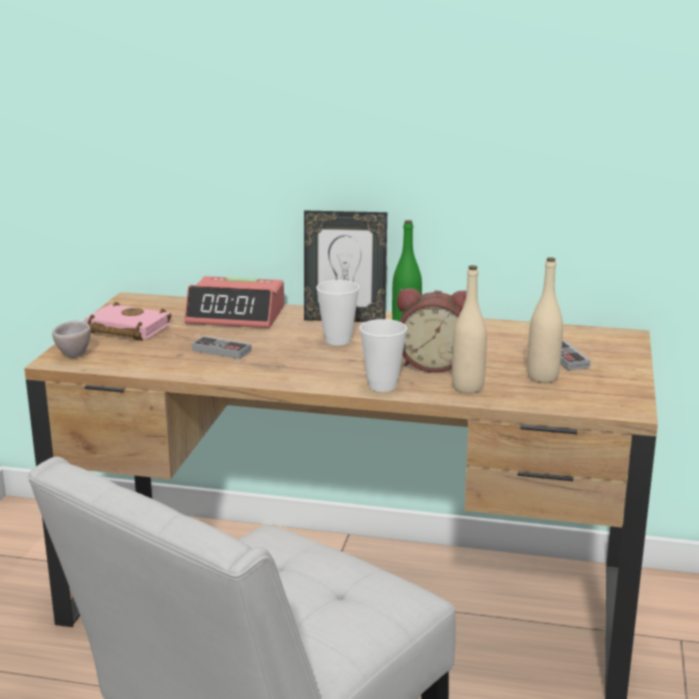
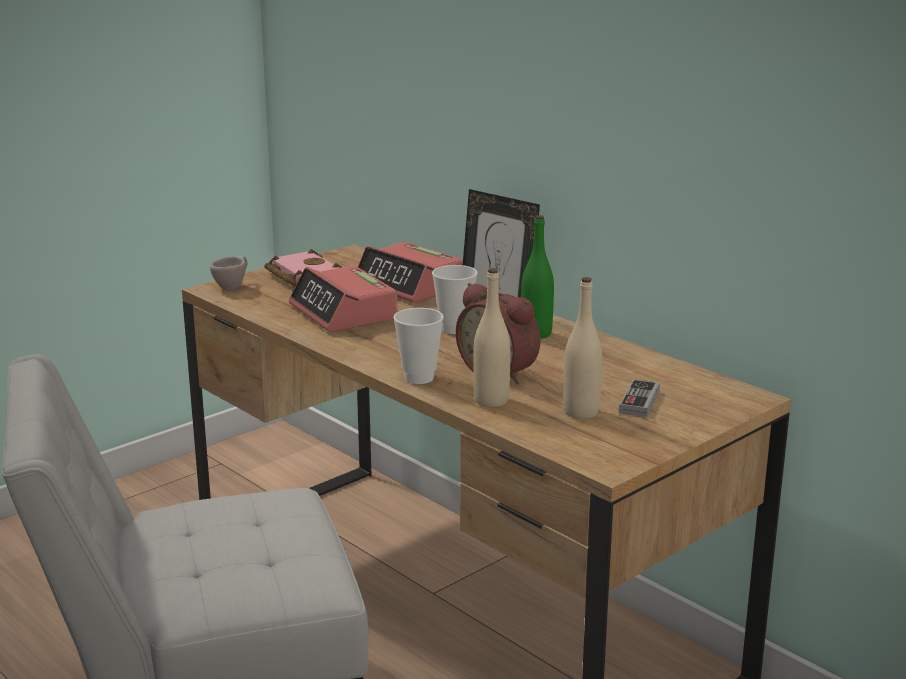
camera: 35 degrees right, 0 degrees up
(221, 351) = (343, 313): game controller -> alarm clock

